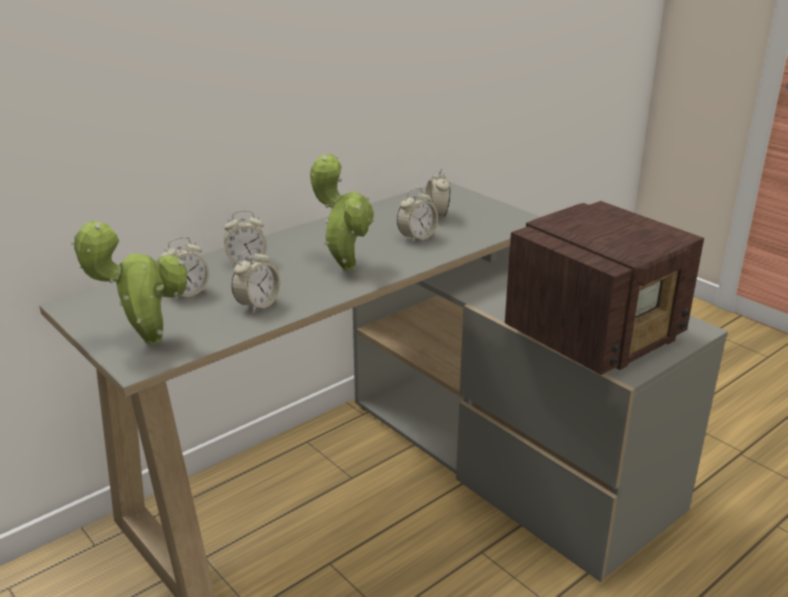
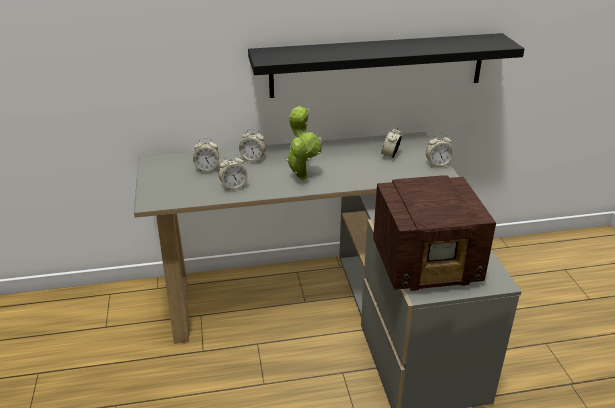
camera: 30 degrees right, 5 degrees up
(146, 341) = (164, 190): potted plant -> none
(381, 89) = (377, 65): none -> black shelf
(417, 237) = (362, 168): alarm clock -> alarm clock (438, 164)

